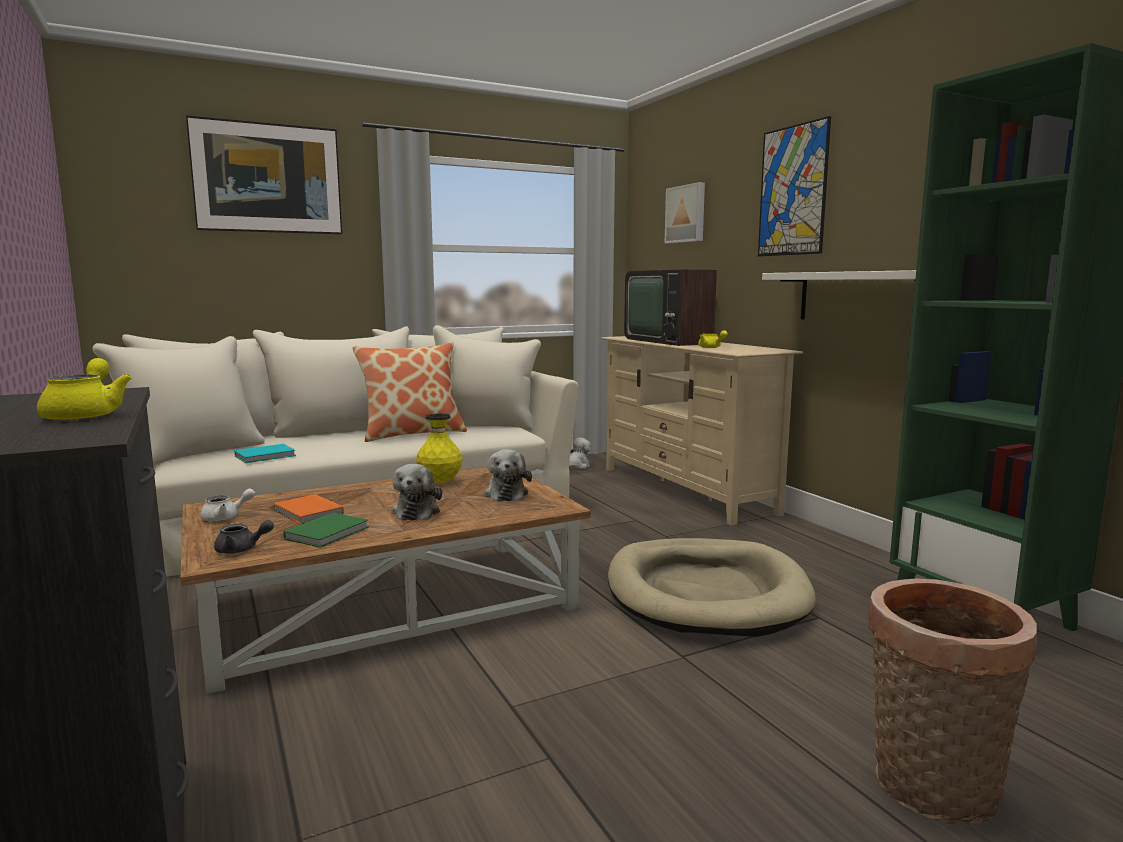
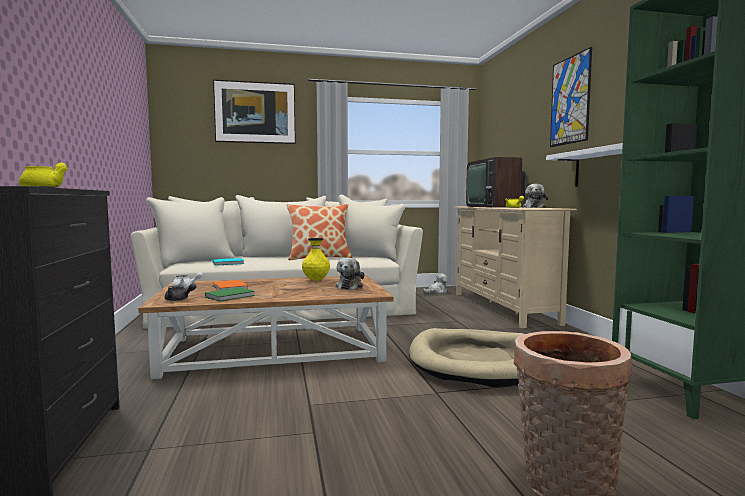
camera: 15 degrees right, 5 degrees down
(417, 511) = (289, 291): plush toy -> plush toy (534, 207)
(686, 214) = (510, 125): picture -> none

